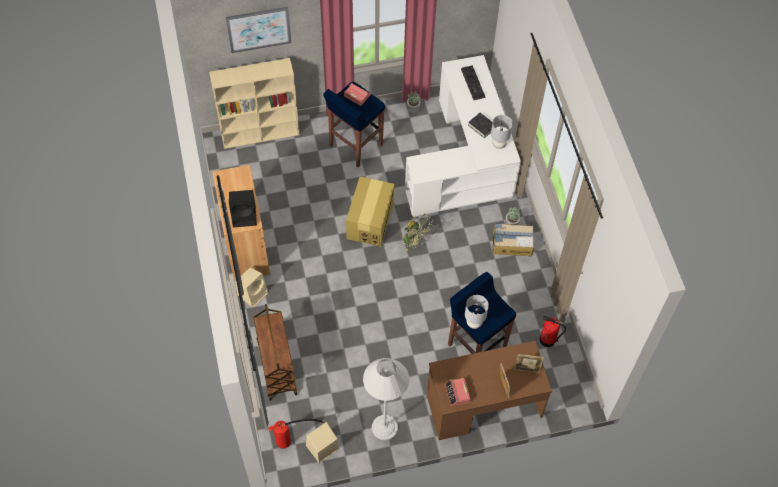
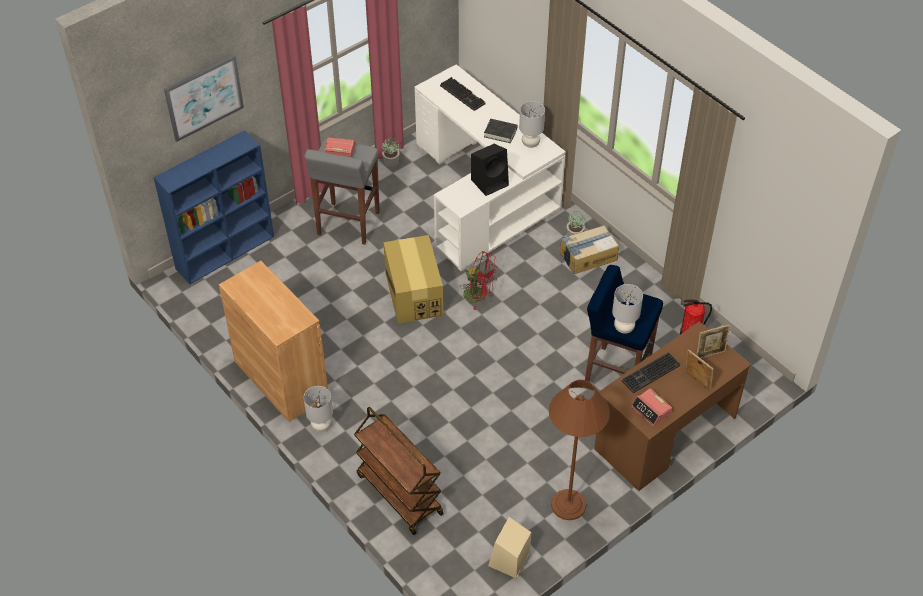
camera: 25 degrees left, 10 degrees down
(245, 216) = (290, 316): black speaker -> black speaker (490, 182)
(253, 293) = (321, 426): beige speaker -> grey table lamp
(261, 133) = (226, 252): beige bookcase -> blue bookcase
(292, 439) = (467, 566): fire extinguisher -> none
(355, 146) = (348, 224): blue stool -> grey stool
(384, 427) = (568, 505): white floor lamp -> brown floor lamp
(415, 241) = (479, 295): green fan -> red fan
(474, 366) = (650, 374): none -> keyboard

